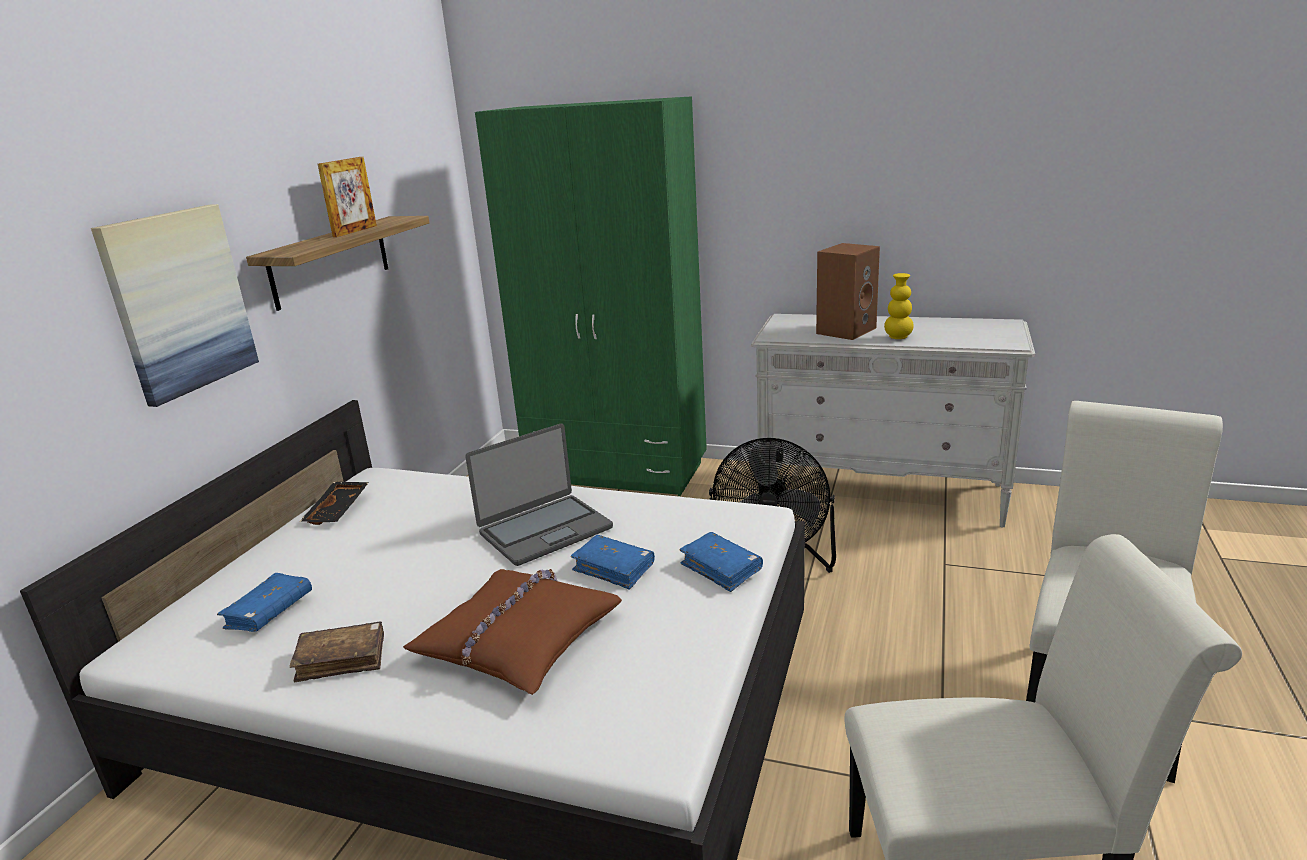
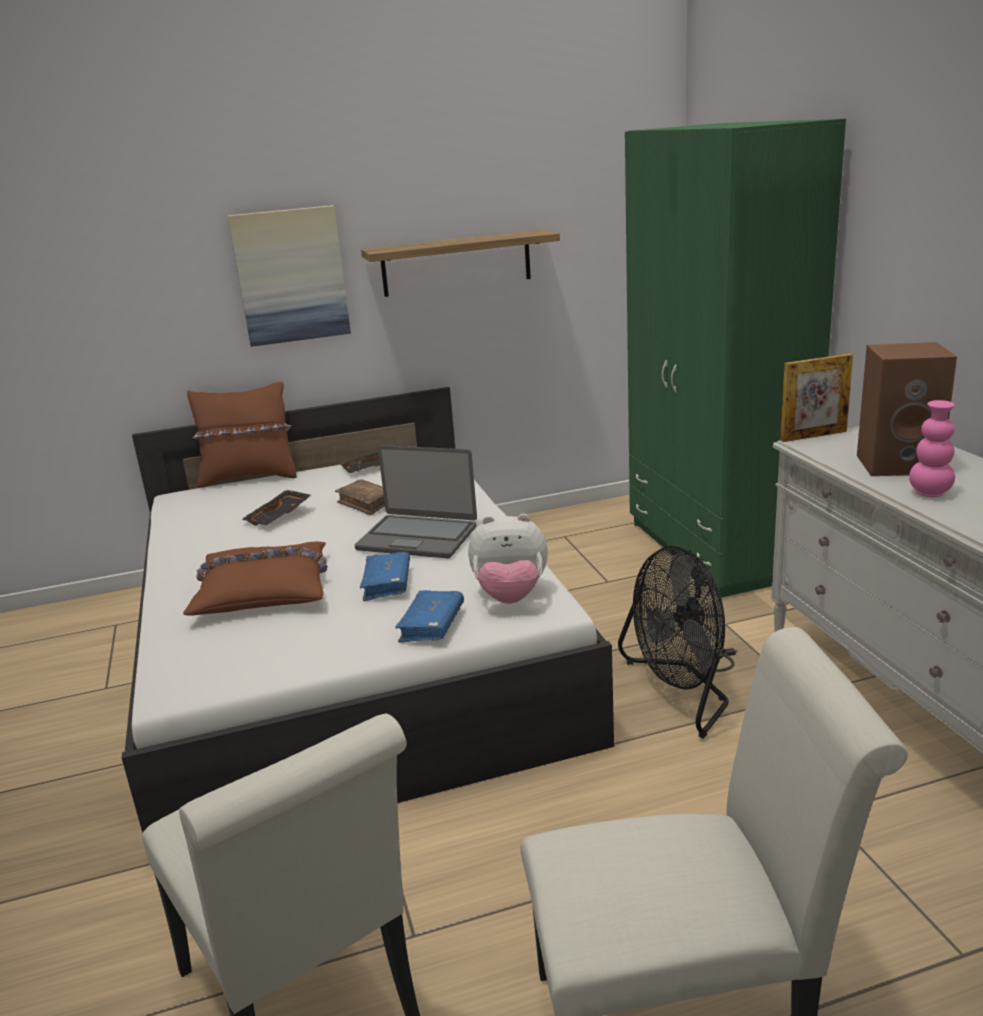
camera: 55 degrees right, 0 degrees up
(196, 584) = (250, 477): none -> brown pillow
(269, 612) = (233, 507): blue book -> none
(342, 659) = (202, 549): brown book -> brown book (367, 503)
(355, 231) = (470, 239): picture frame -> picture frame (813, 436)
(356, 588) = (279, 516): none -> black tray
(719, 523) = (510, 596): none -> plush toy
(898, 337) = (929, 493): yellow vase -> pink vase

